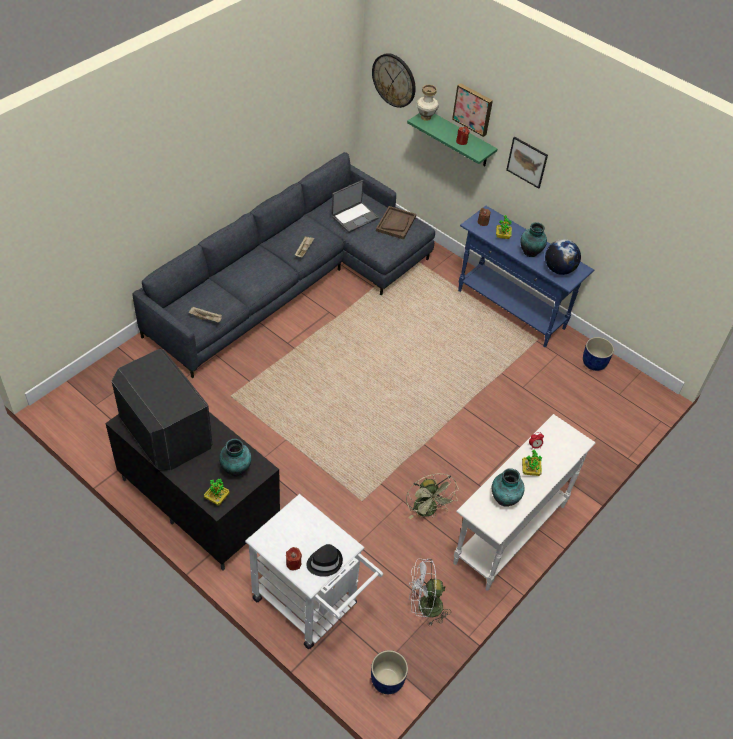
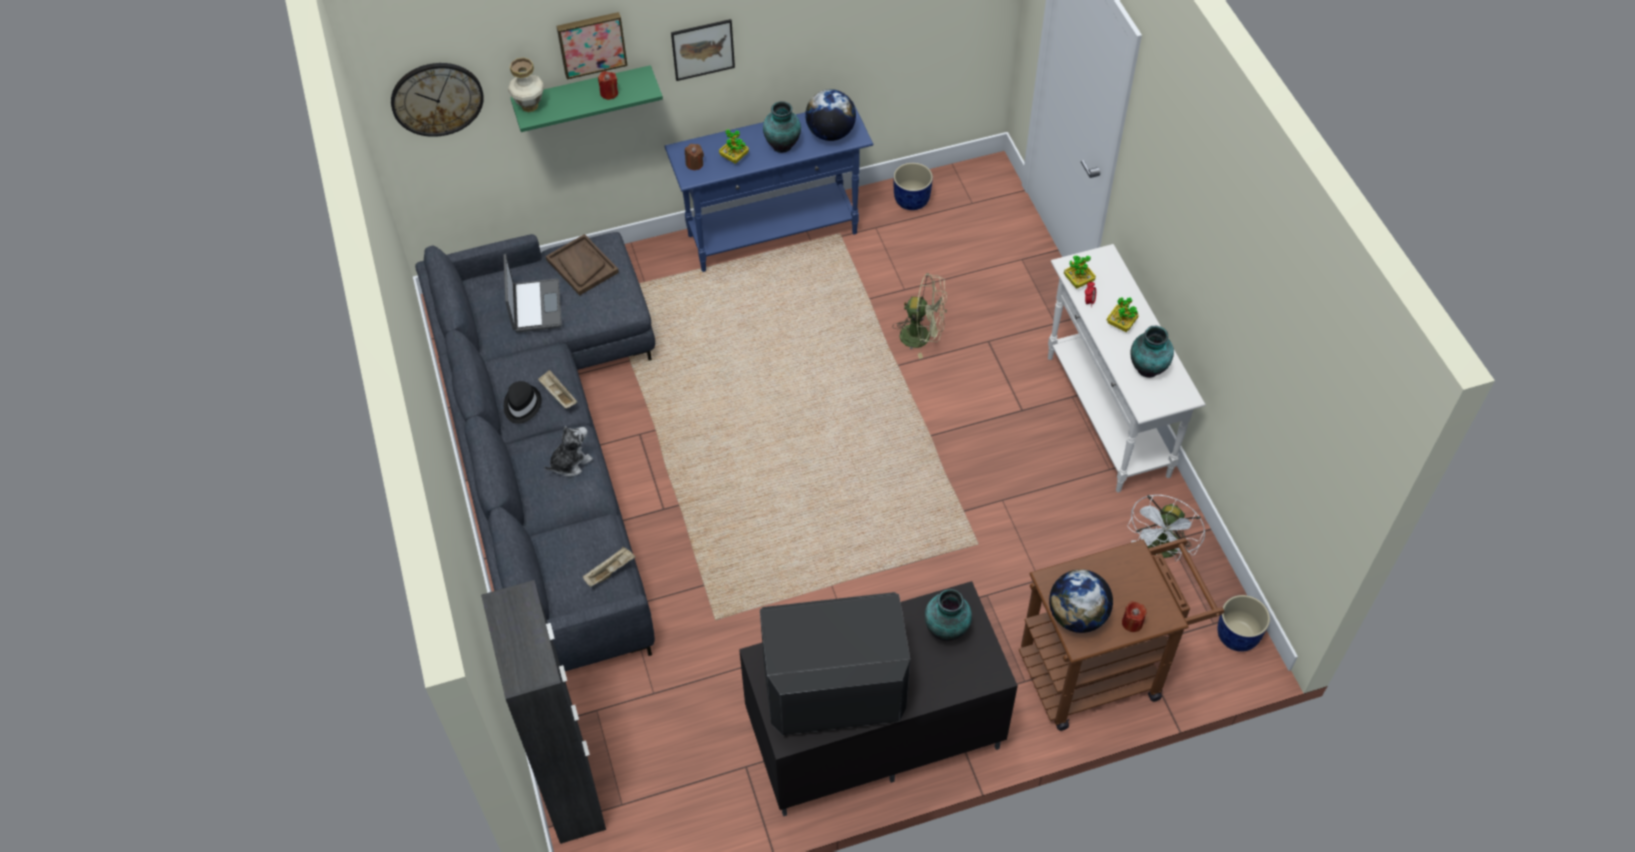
camera: 55 degrees left, 5 degrees up
(93, 380) = (571, 789): none -> black cabinet
(217, 498) = (981, 670): potted plant -> potted plant (1078, 281)
(264, 274) = (570, 462): none -> plush toy
(281, 530) = (1077, 616): none -> globe
(311, 606) = (1102, 670): white cart -> brown cart
(324, 562) = (1146, 589): black hat -> black hat (521, 405)
(428, 511) = (1031, 481): green fan -> green fan (922, 336)

